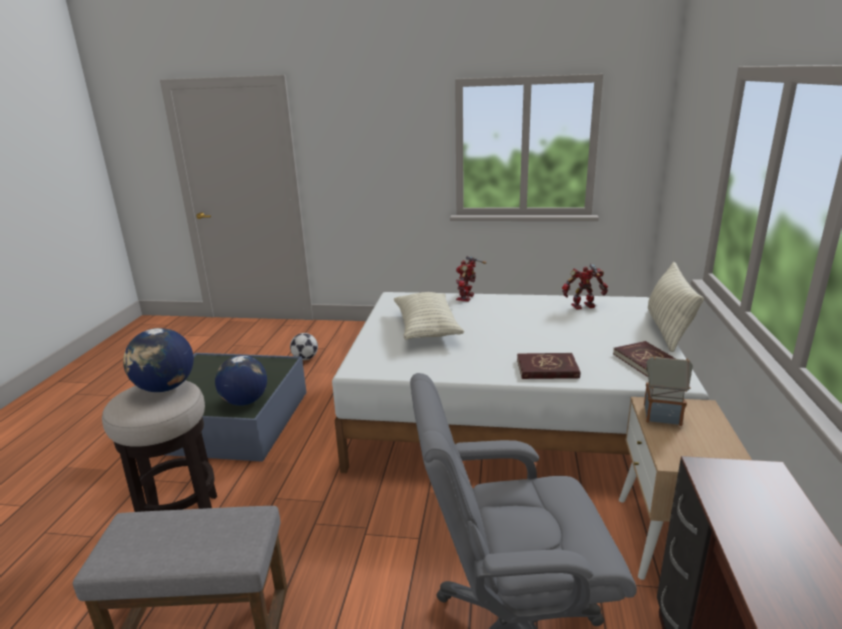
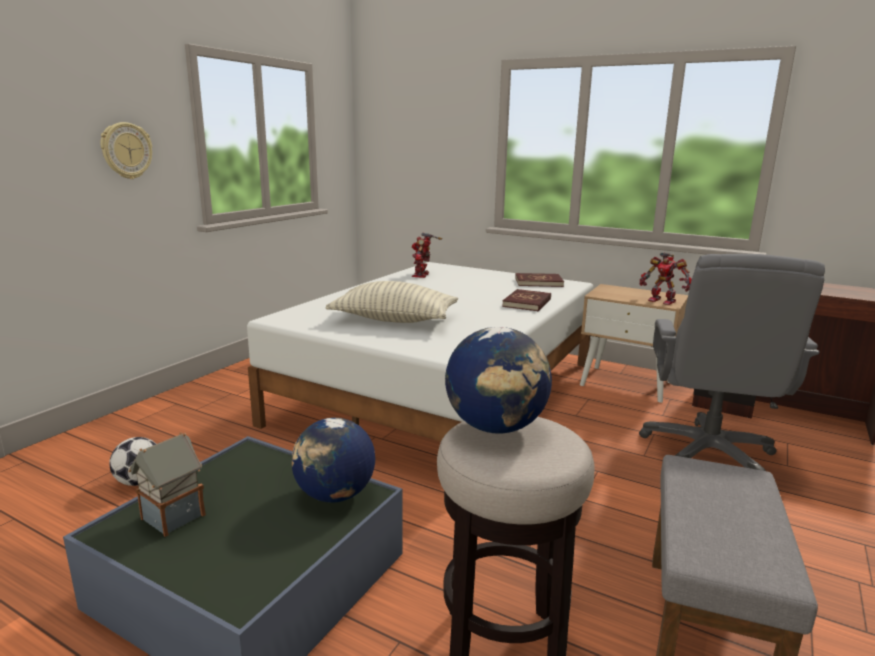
camera: 70 degrees left, 5 degrees down
(398, 159) = (126, 151): none -> wall clock
(466, 297) = (338, 297): toy robot -> toy robot (662, 301)
(660, 415) = (613, 295): toy house -> toy house (172, 518)
(667, 329) = (492, 269): pillow -> none

